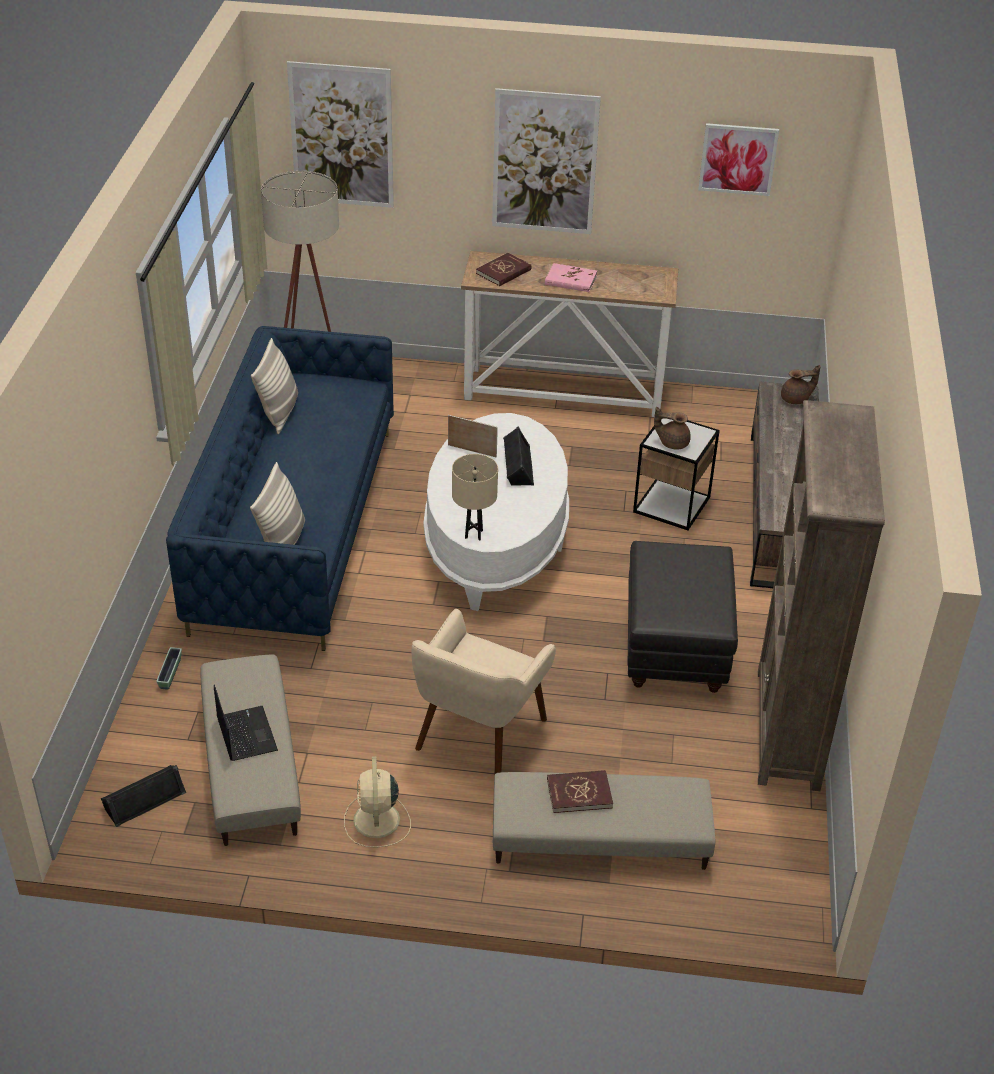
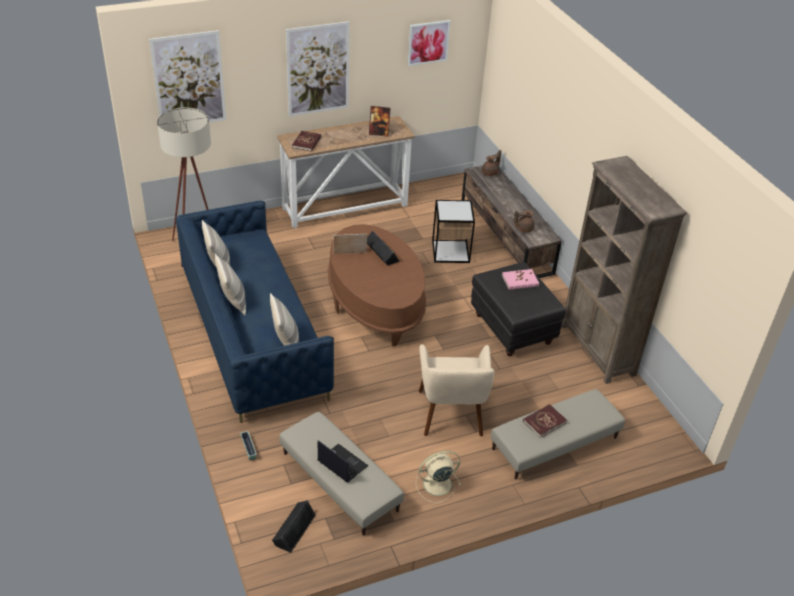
camera: 30 degrees left, 0 degrees up
(259, 465) = (233, 301): none -> pillow
(376, 821) = (436, 484): beige fan -> beige fan turned 105 degrees clockwise
(473, 534) = (390, 300): beige table lamp -> none
(496, 542) = (375, 303): white coffee table -> brown coffee table
(570, 280) = (348, 137): pink book -> pink book (520, 281)
(623, 286) = (379, 133): none -> picture frame
(672, 442) = (453, 214): brown teapot -> brown teapot (523, 228)

